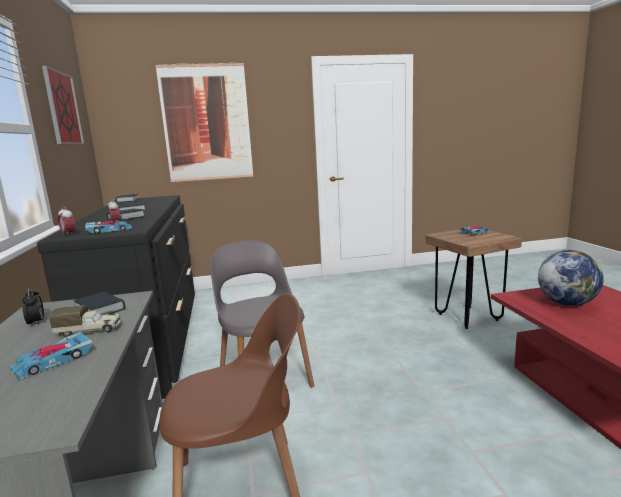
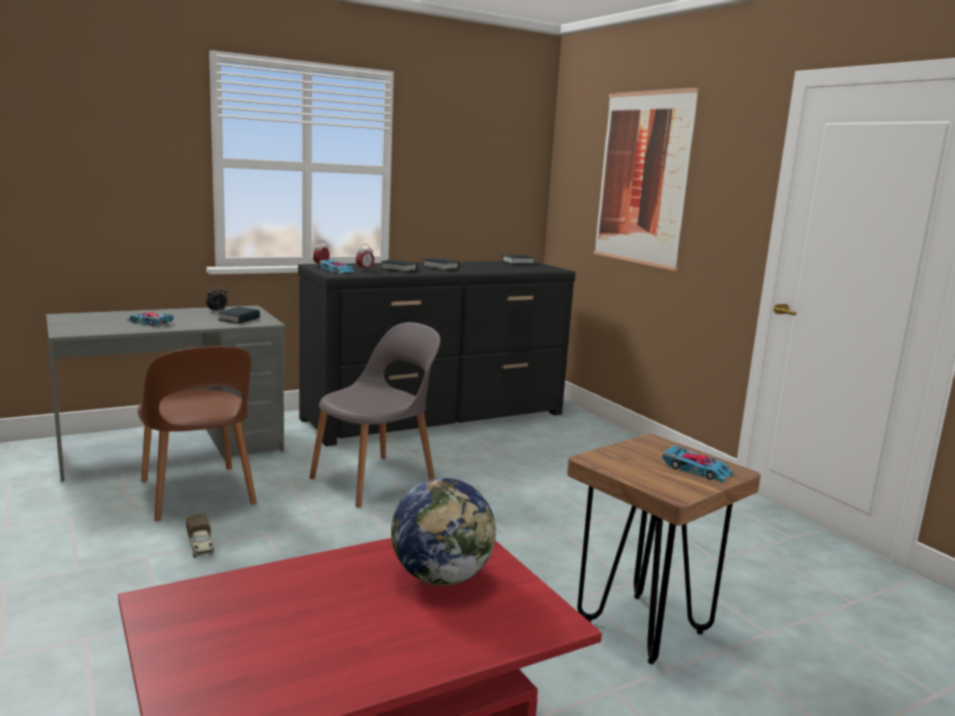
camera: 70 degrees right, 0 degrees up
(63, 108) = (474, 149): picture -> none
(90, 331) = (197, 322): toy truck -> toy truck (200, 547)

